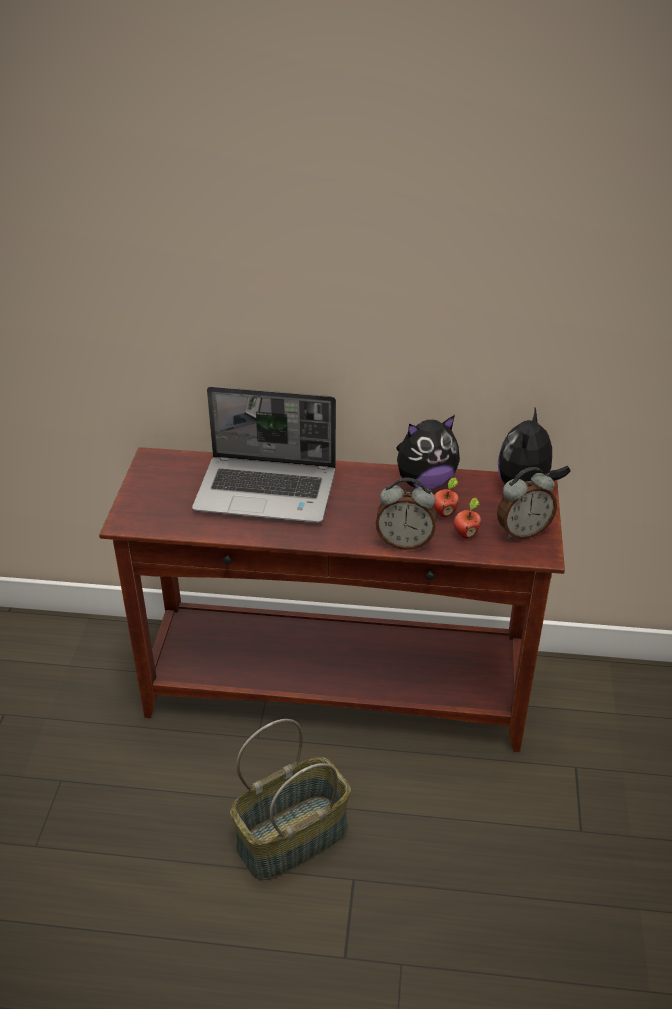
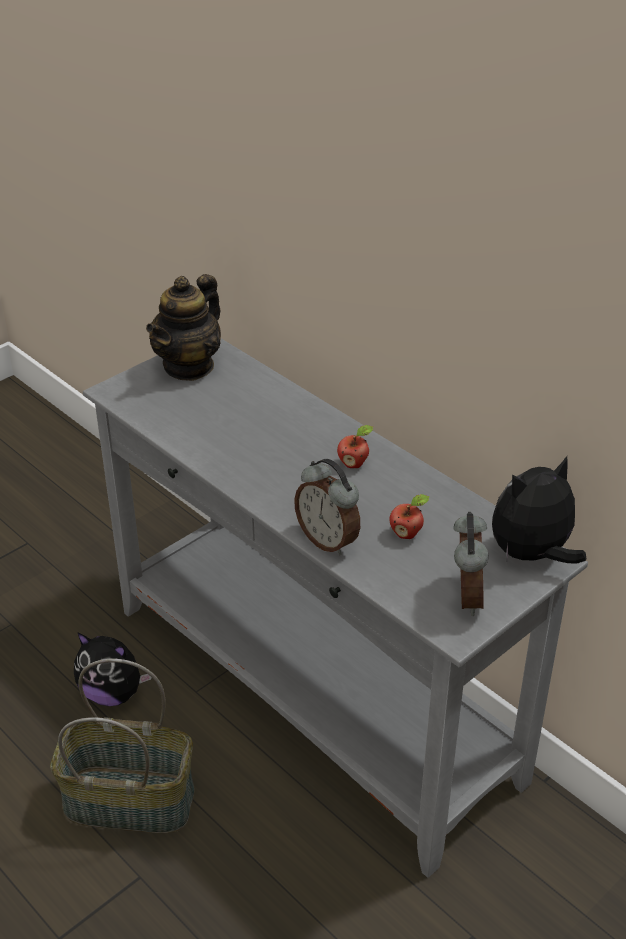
camera: 40 degrees right, 0 degrees up
(159, 478) = (189, 366): none -> teapot
(268, 491) = (266, 424): laptop -> none
(338, 687) = (315, 693): brown console table -> grey console table
(425, 482) = (428, 493): plush toy -> plush toy (113, 693)
(466, 534) = (401, 566): apple -> apple (354, 464)
(522, 531) = (465, 598): alarm clock -> alarm clock turned 105 degrees counterclockwise

